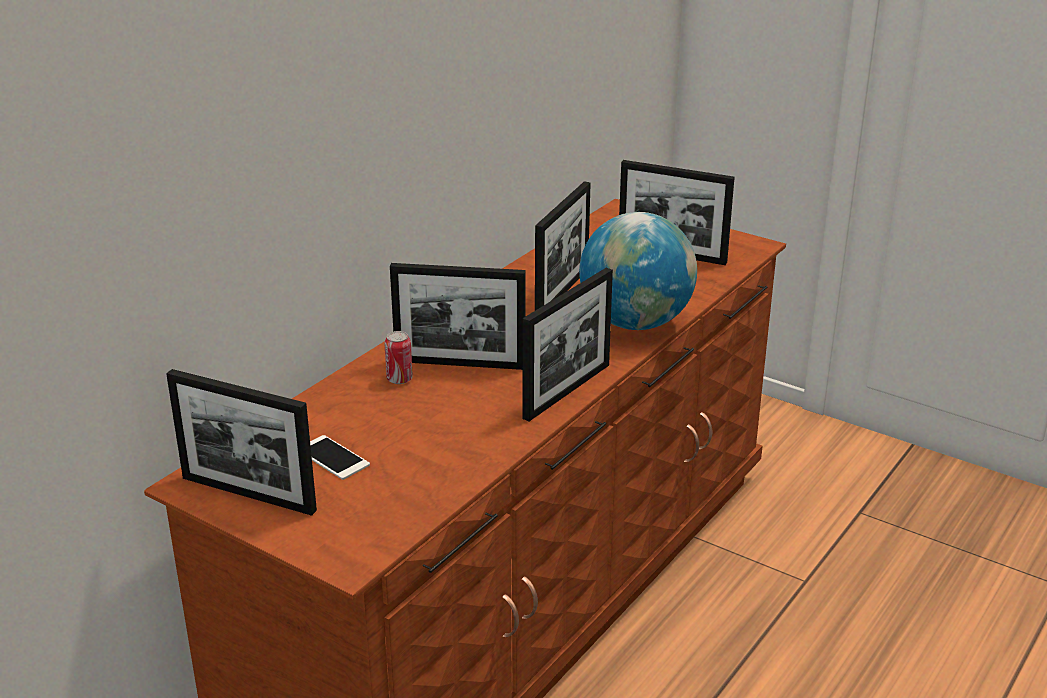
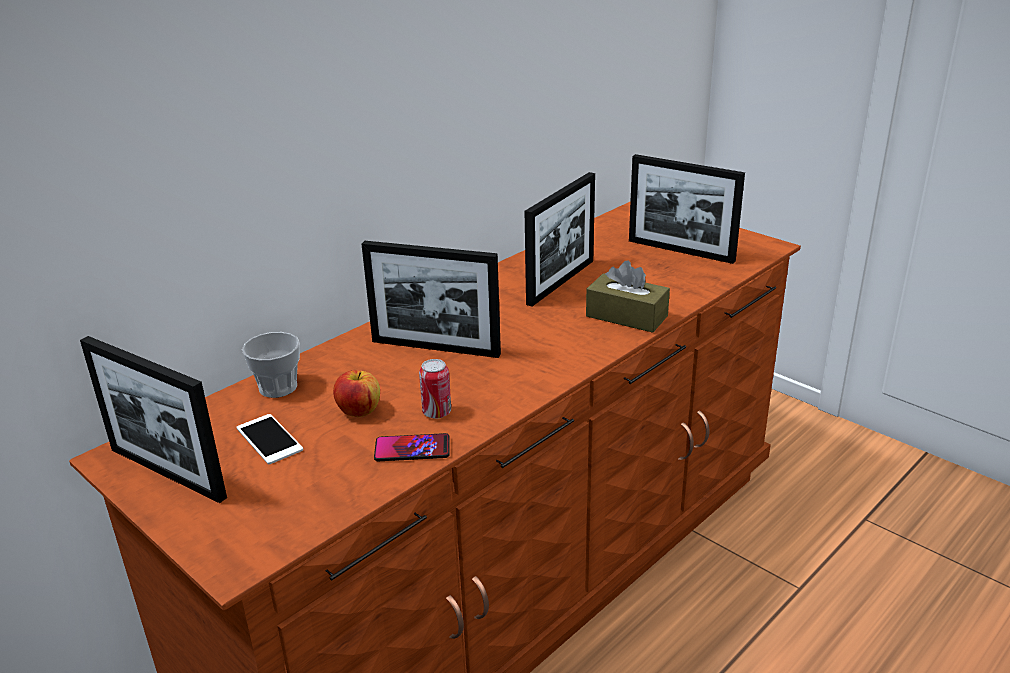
camera: 10 degrees right, 0 degrees up
(319, 410) = (278, 387): none -> cup
(399, 379) = (369, 360): can -> can (437, 412)
(408, 427) = (359, 411): none -> apple
(472, 457) = (412, 449): none -> phone
(567, 391) = (535, 383): picture frame -> none
(635, 323) = (626, 316): globe -> brown tissue box

